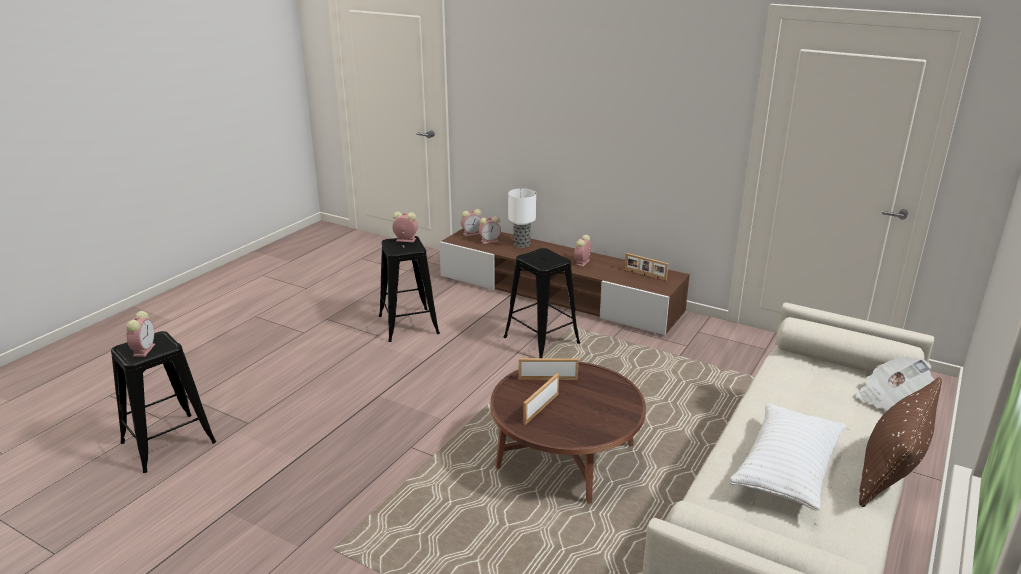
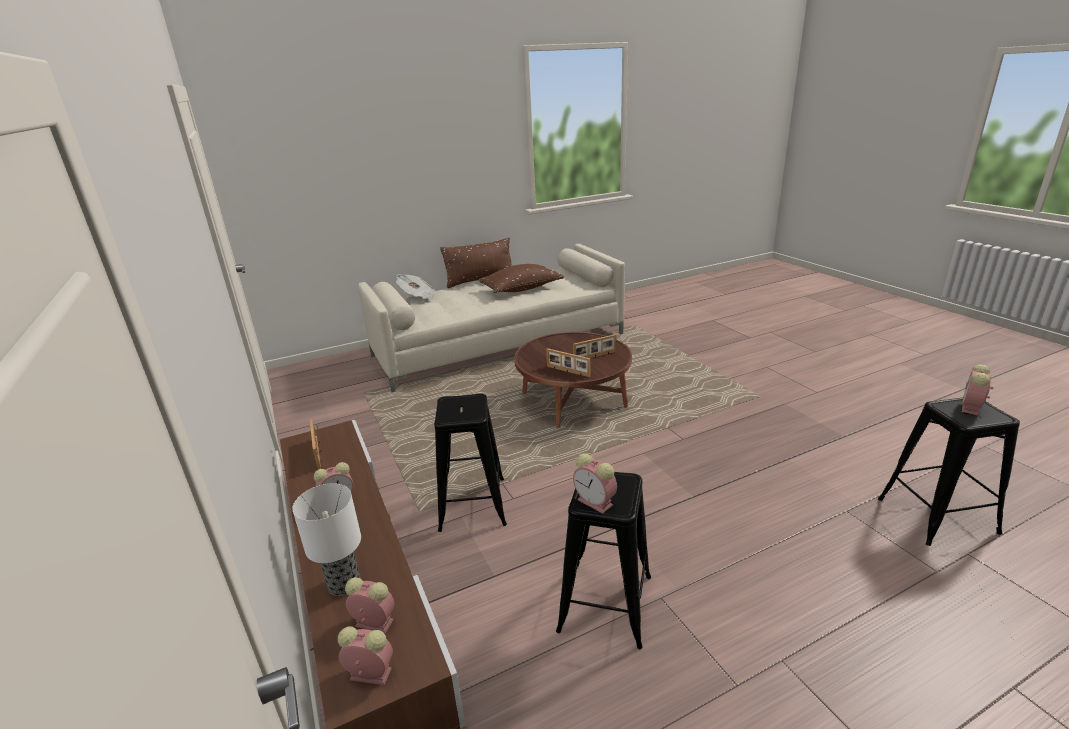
camera: 145 degrees left, 0 degrees up
(786, 470) = (521, 289): white pillow -> brown pillow

